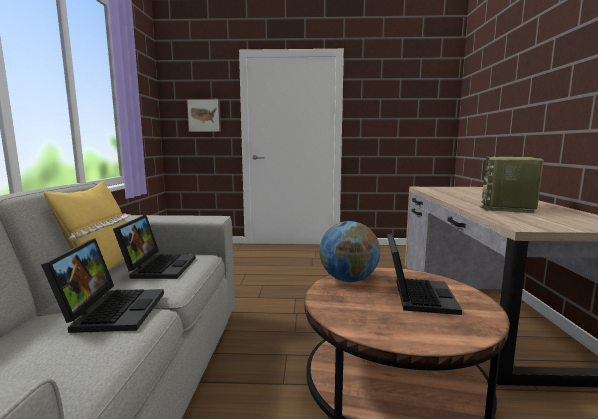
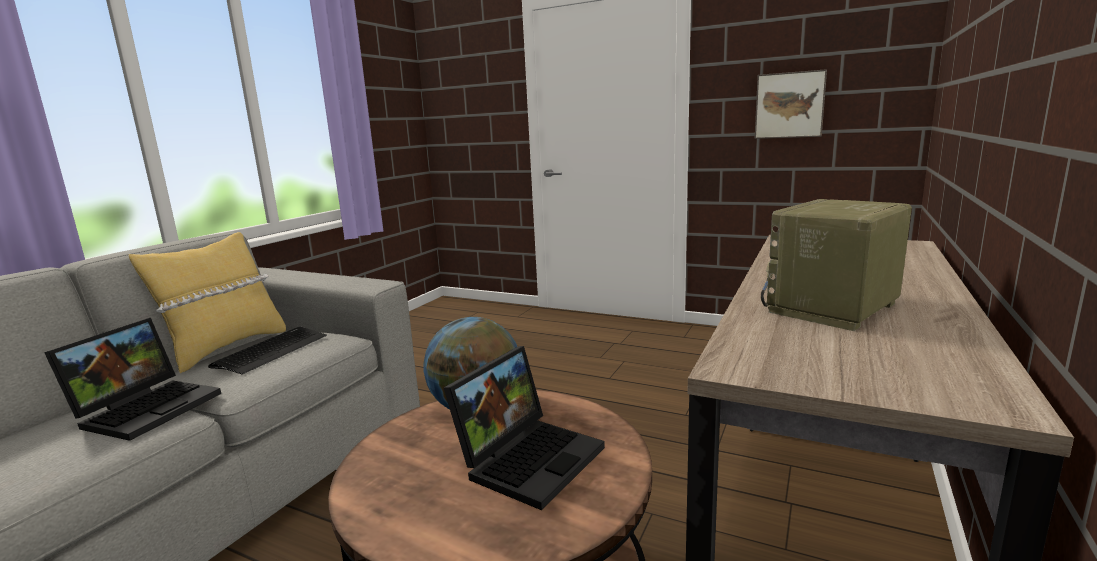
camera: 25 degrees right, 5 degrees up
(158, 267) = (272, 351): laptop -> keyboard
(204, 115) = (478, 109): picture -> picture (789, 105)

